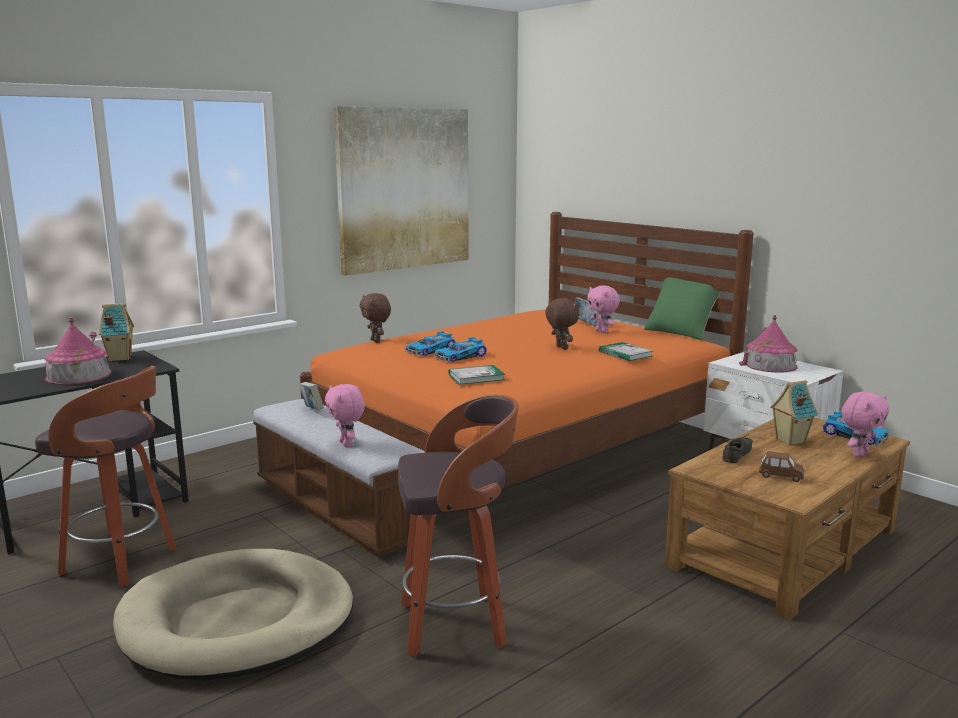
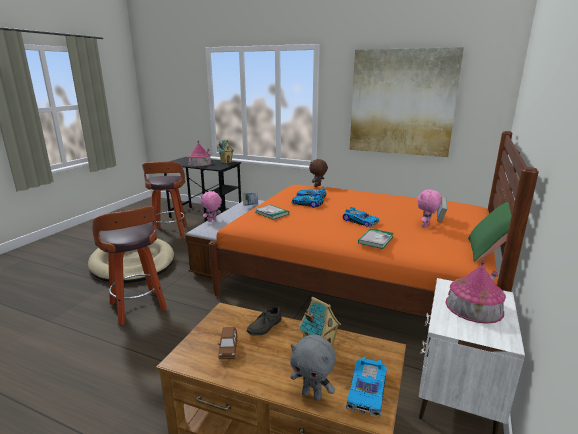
camera: 65 degrees right, 5 degrees up
(561, 348) = (360, 221): brown plush toy -> toy car
(739, 455) = (263, 326): grey shoe -> grey shoe turned 120 degrees clockwise
(859, 454) = (312, 395): pink plush toy -> grey plush toy

